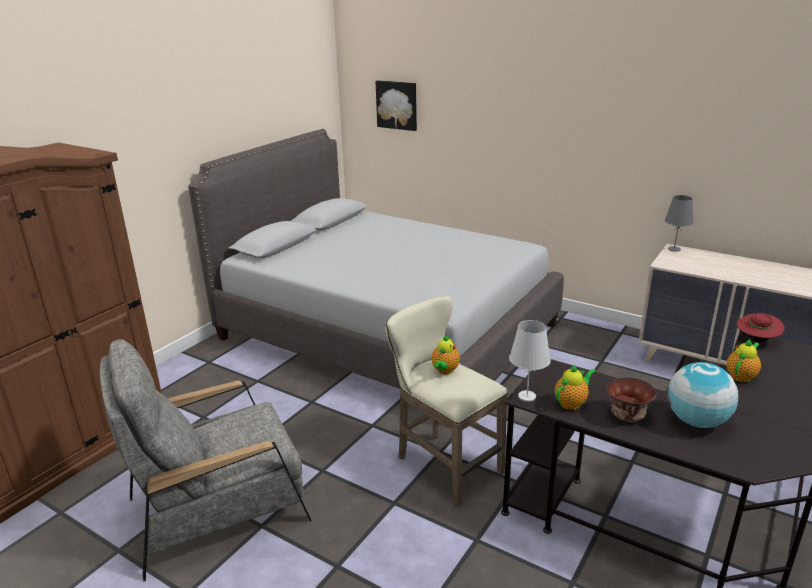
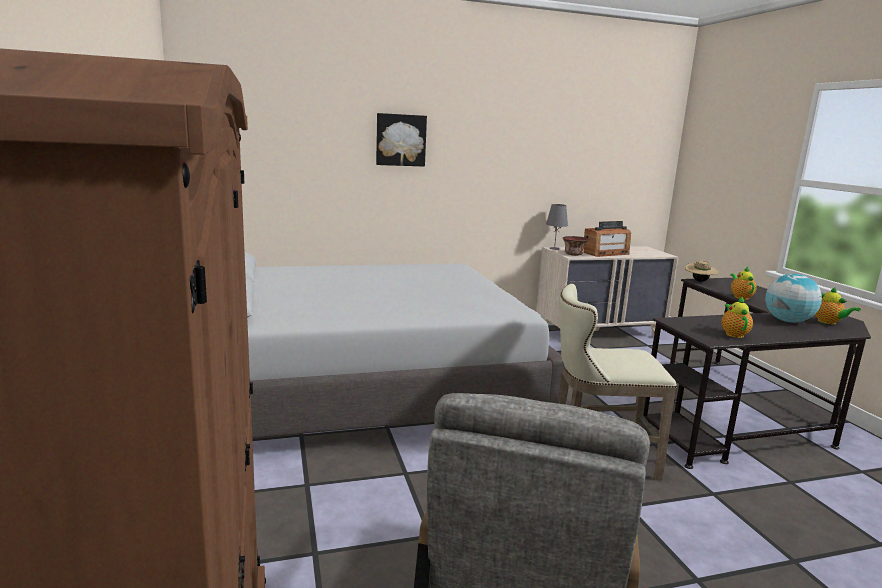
camera: 50 degrees left, 10 degrees down
(397, 105) = (263, 141): picture -> picture (400, 140)
(444, 371) = (608, 353): teapot -> teapot (828, 322)
(526, 396) = (709, 339): white table lamp -> none
(627, 416) = (766, 330): bowl -> bowl (574, 255)
(725, 270) = (605, 253): none -> radio
(756, 340) = (699, 281): red hat -> beige hat

